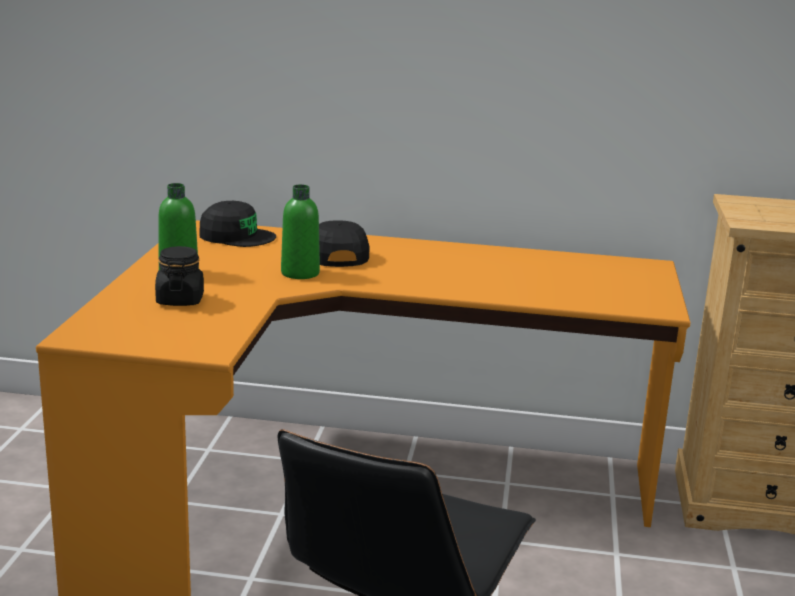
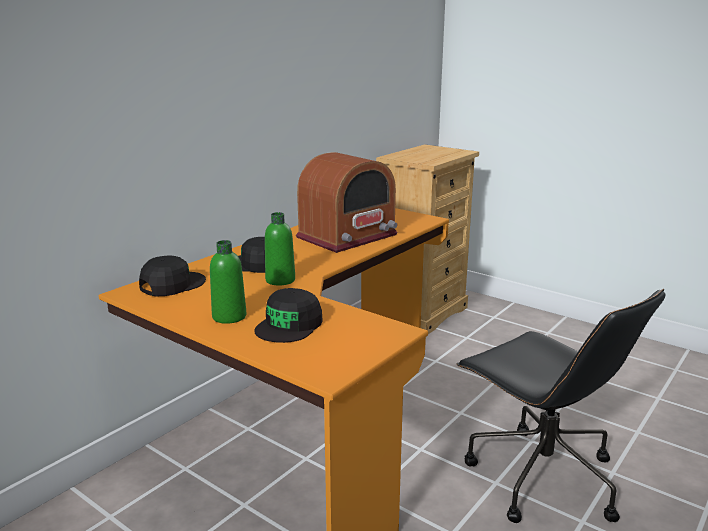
camera: 60 degrees left, 0 degrees up
(180, 300) = (289, 325): black jar -> black cap
(499, 276) = (347, 236): none -> radio

